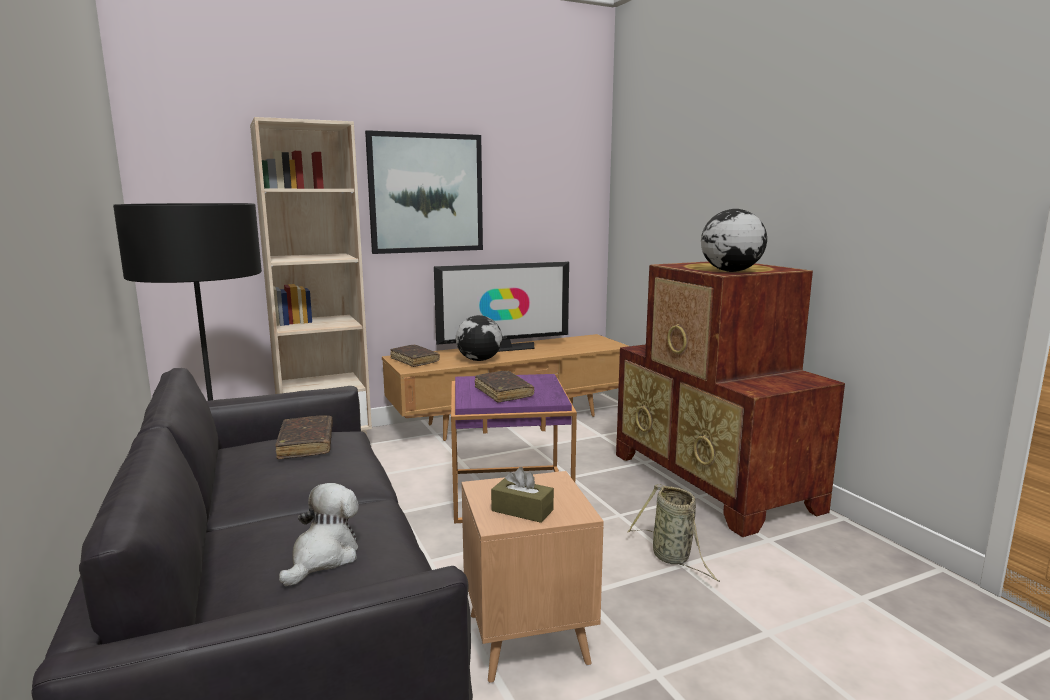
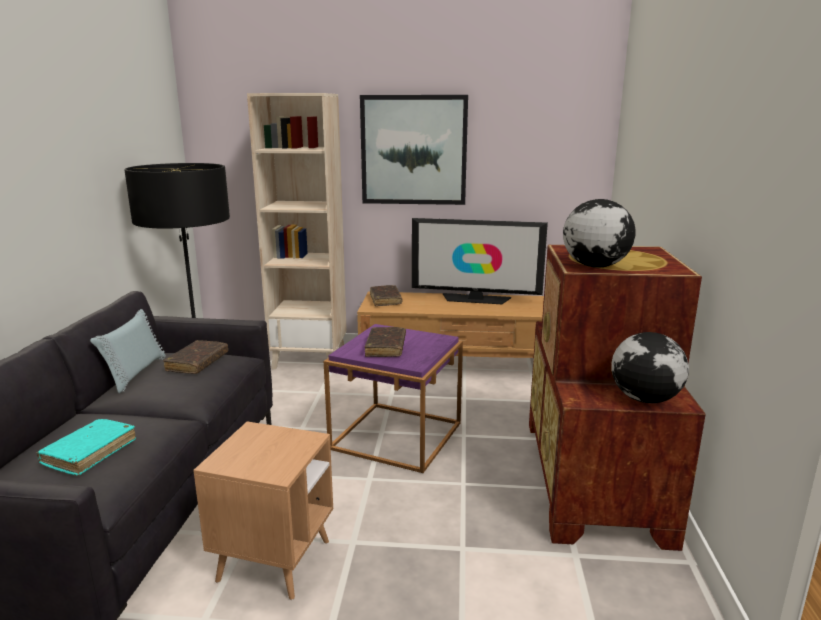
camera: 30 degrees right, 5 degrees up
(231, 472) = (135, 374): none -> blue pillow
(323, 557) = (90, 453): plush toy -> turquoise book
(479, 360) = (437, 308): globe -> globe (645, 399)
(522, 510) = (247, 458): brown tissue box -> none
(673, 558) = (462, 539): basket -> none

